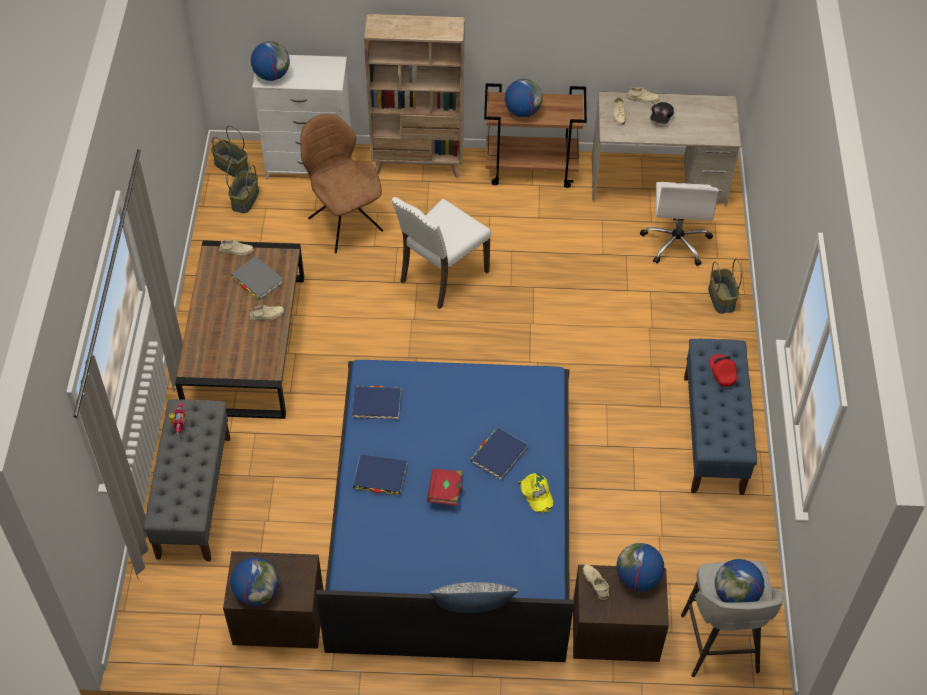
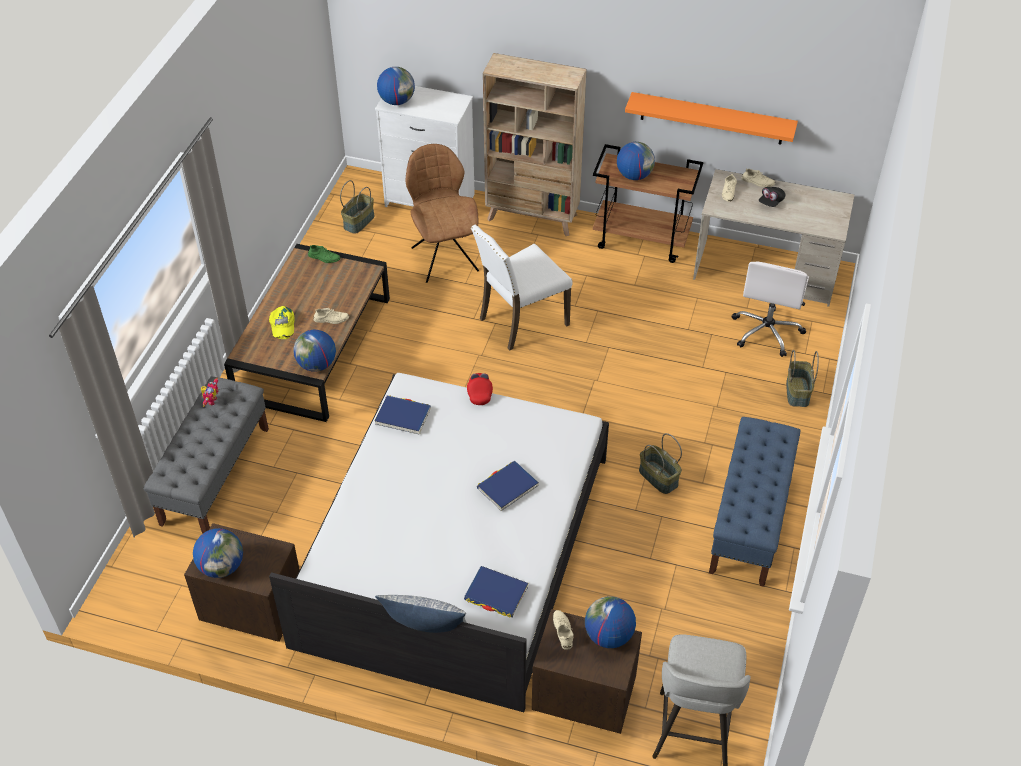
camera: 15 degrees right, 5 degrees down
(231, 166) = (356, 191): basket -> basket (657, 477)
(236, 250) = (324, 257): beige shoe -> green shoe
(257, 280) = (334, 286): grey book -> none
(380, 476) = (382, 484): blue book -> blue book (496, 594)
(445, 492) = (442, 511): red book -> none
(452, 521) = (455, 549): blue bed -> white bed
(536, 494) = (532, 533): yellow cap -> yellow cap (282, 325)
(592, 45) = (712, 118): none -> orange shelf
(722, 374) = (764, 455): red cap -> red cap (479, 393)
(735, 595) = (702, 672): globe -> globe (317, 365)

